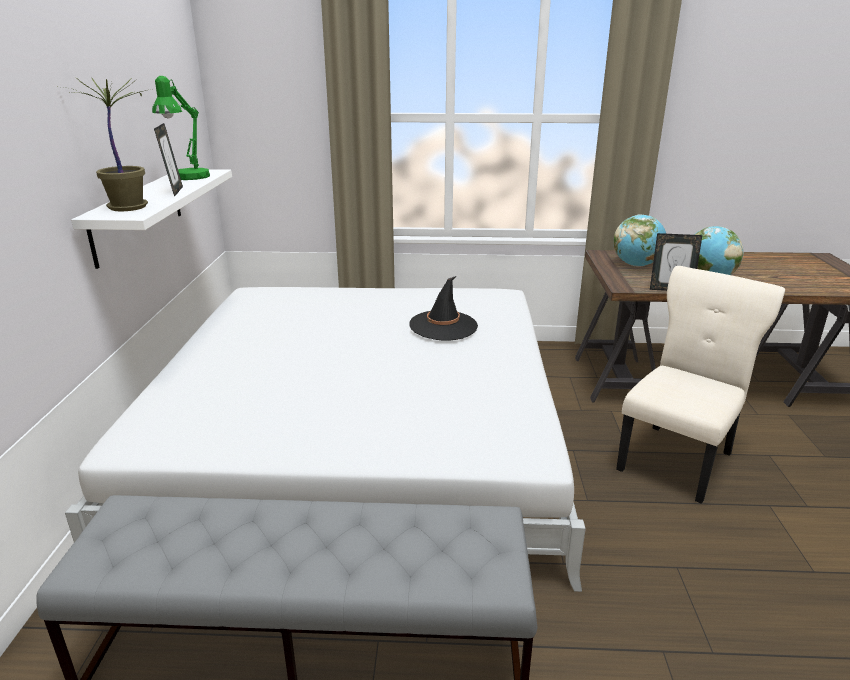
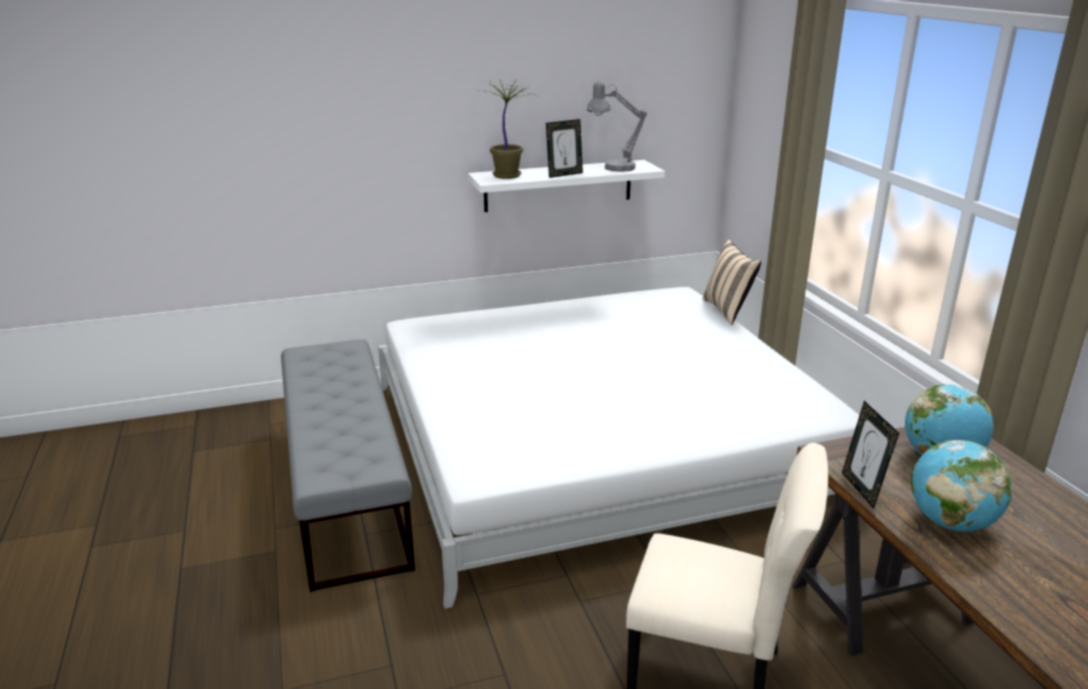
camera: 70 degrees right, 0 degrees up
(188, 178) = (613, 168): green table lamp -> grey table lamp
(310, 284) = (728, 311): none -> beige pillow
(443, 326) = (692, 390): black hat -> none

